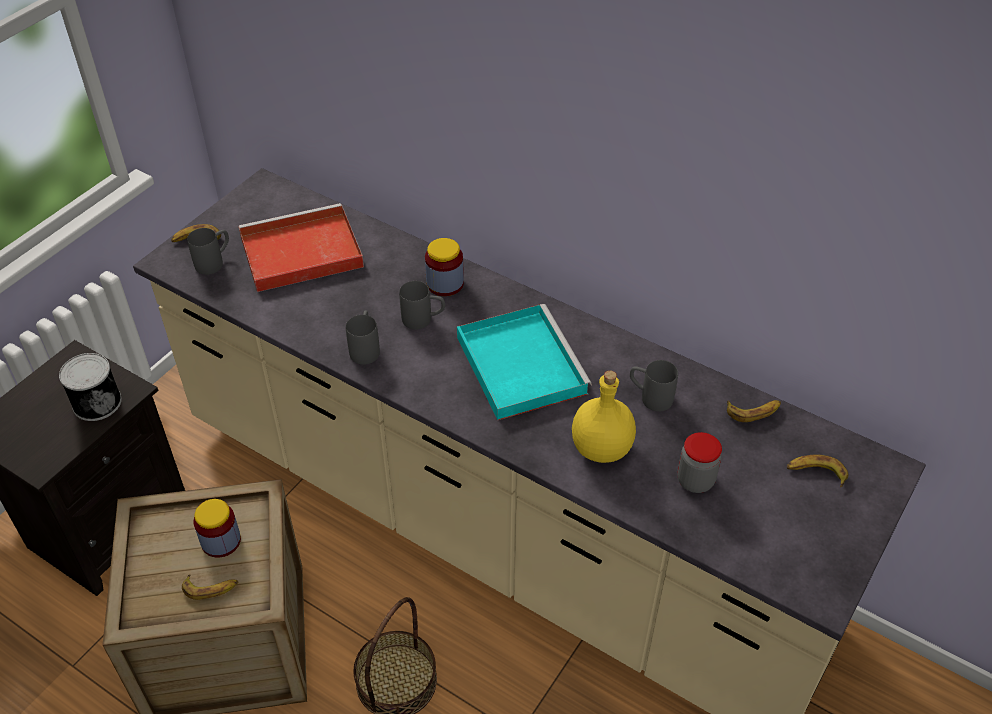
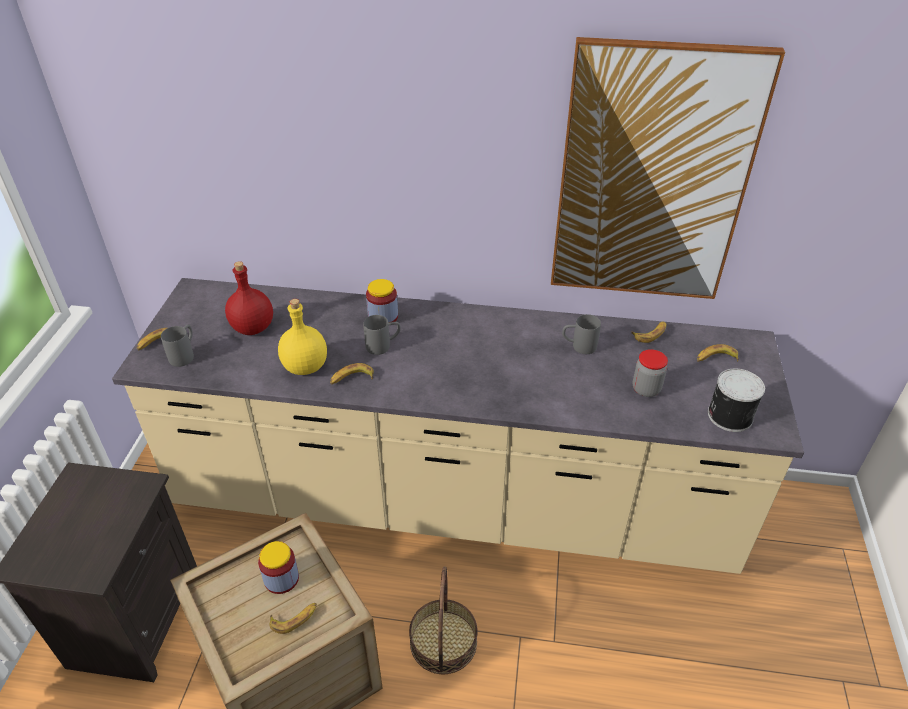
camera: 25 degrees left, 5 degrees down
(97, 401) = (118, 504): can -> can (728, 415)
(299, 253) = (253, 328): red tray -> red bottle
(365, 348) = (352, 379): grey mug -> banana
(519, 363) = (474, 353): turquoise tray -> none
(602, 449) = (571, 390): yellow bottle -> yellow bottle (306, 367)
(780, 215) = (652, 178): none -> picture

